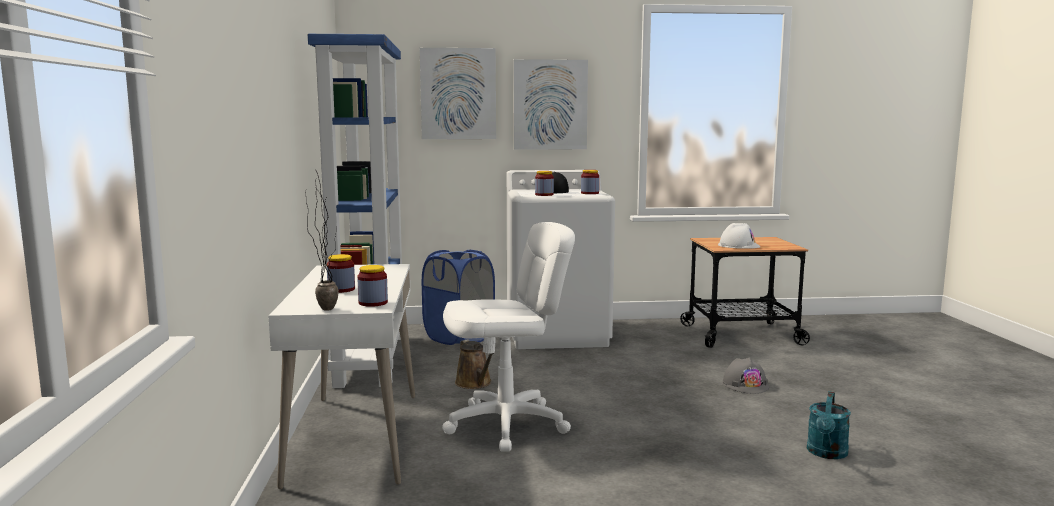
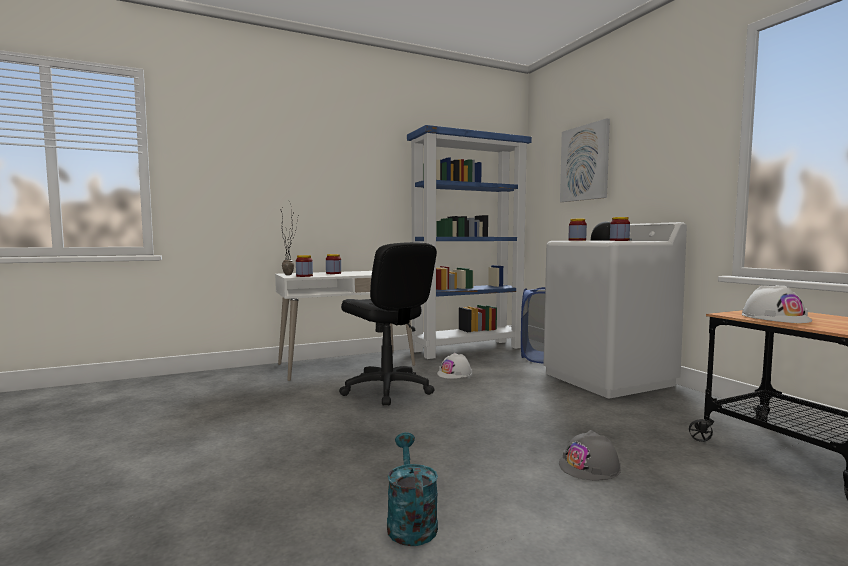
camera: 70 degrees right, 5 degrees down
(475, 383) = (454, 373): brown watering can -> white hard hat
(506, 425) = (387, 390): white office chair -> black office chair
(550, 105) = (649, 160): picture -> none
(826, 453) = (410, 521): turquoise watering can -> turquoise watering can turned 75 degrees clockwise

